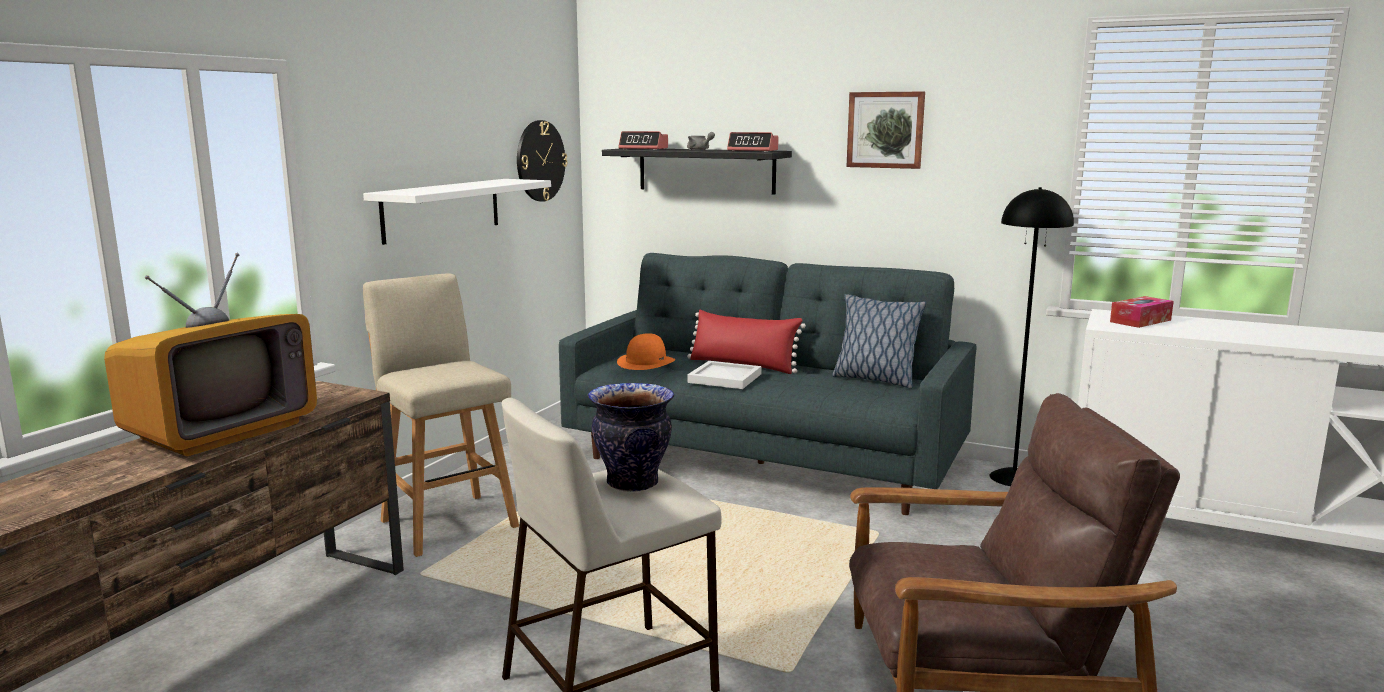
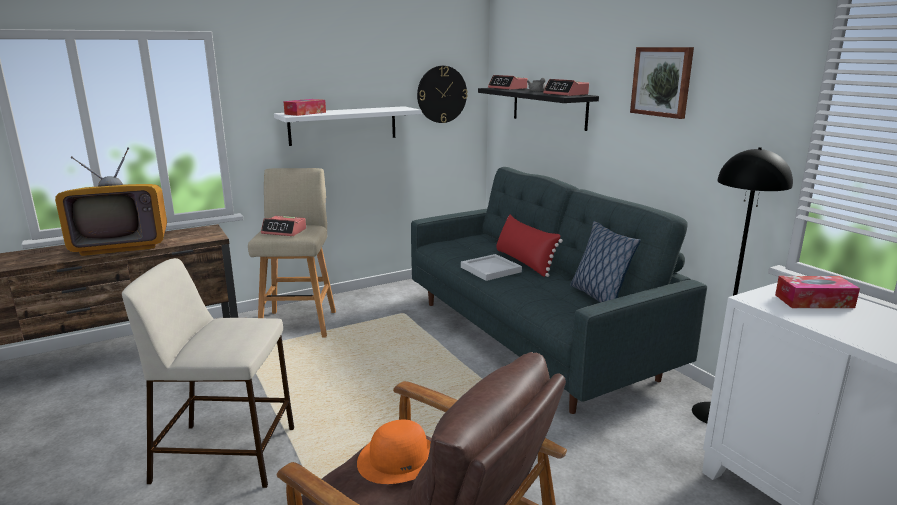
camera: 35 degrees right, 5 degrees up
(418, 190) = (305, 113): none -> tissue box
(443, 373) = (284, 231): none -> alarm clock
(633, 483) = (233, 332): vase -> none
(646, 362) = (465, 246): orange hat -> orange hat (399, 459)

